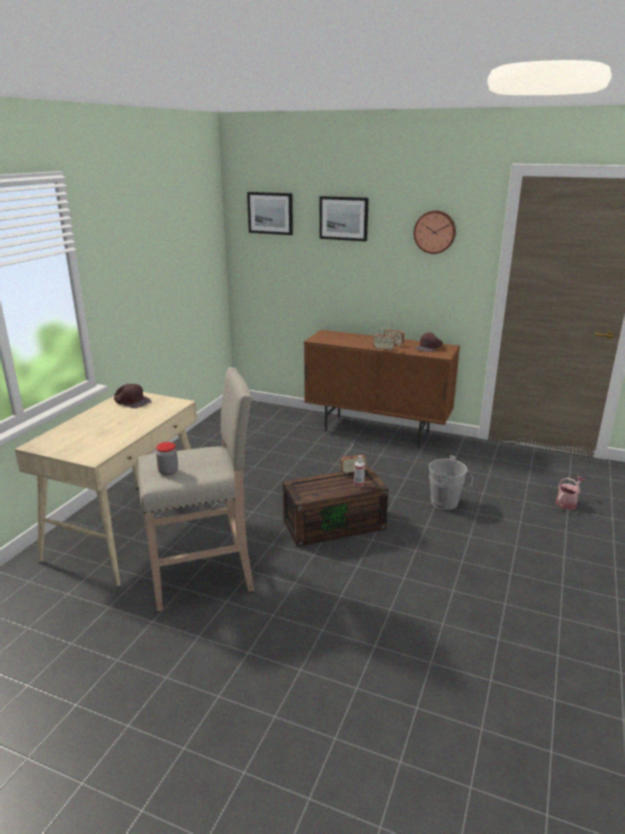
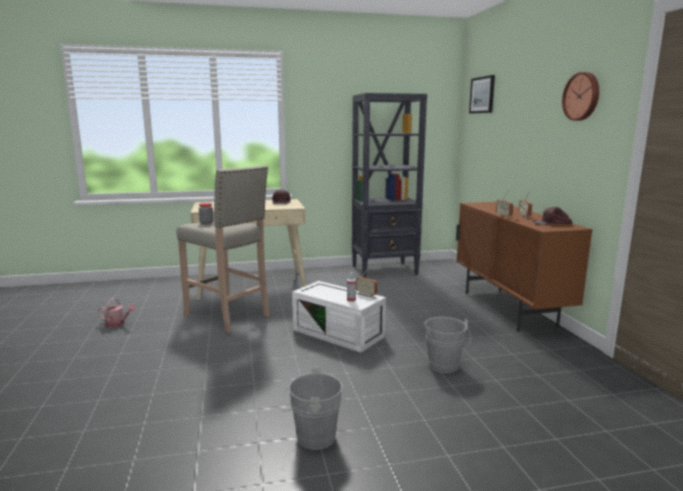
camera: 55 degrees right, 10 degrees down
(211, 438) = (385, 270): none -> black bookcase
(335, 523) = (340, 333): brown storage box -> white storage box
(343, 218) = (521, 92): picture -> none
(507, 608) = (311, 437): none -> grey bucket
(567, 503) = (571, 436): watering can -> watering can (117, 324)

